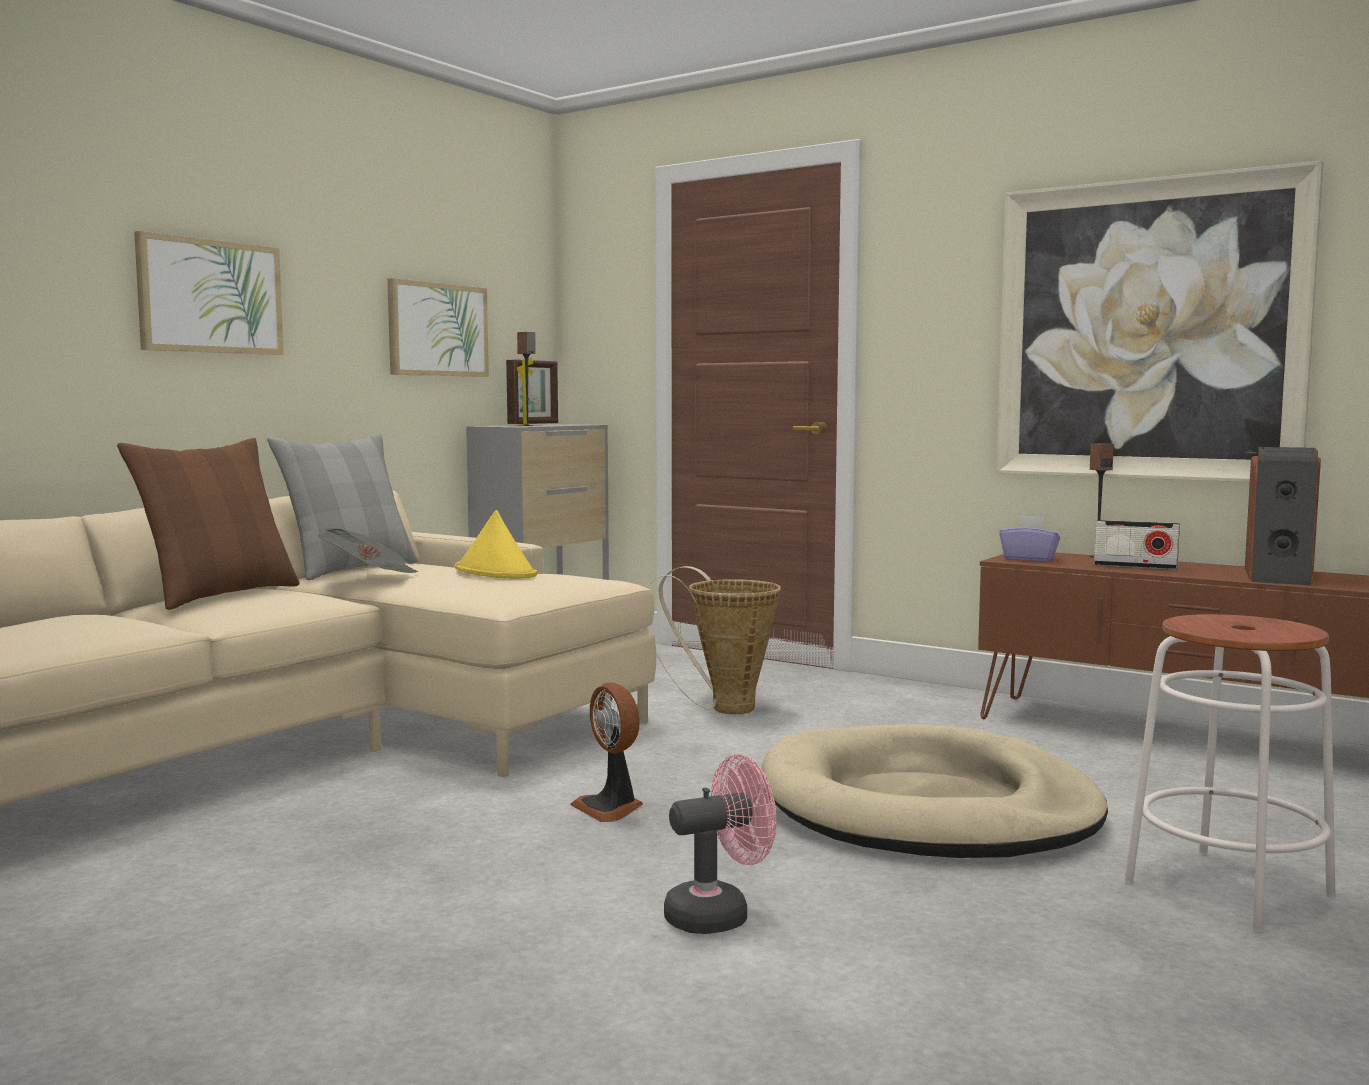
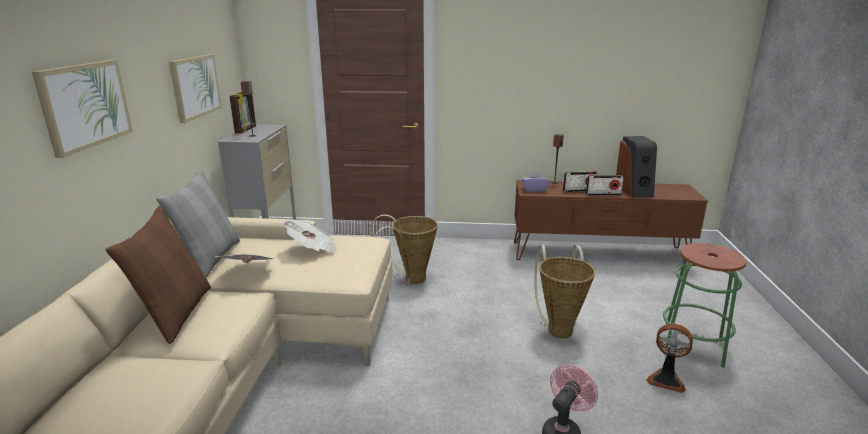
camera: 30 degrees left, 15 degrees up
(495, 572) = (313, 249): yellow hat -> newspaper
(611, 808) = (443, 372): fan -> fan (666, 379)
(927, 807) = (559, 328): beige dog bed -> basket
(1148, 330) = (576, 83): picture -> none
(1183, 573) = (603, 194): none -> radio
(1228, 889) = (693, 345): white stool -> green stool

